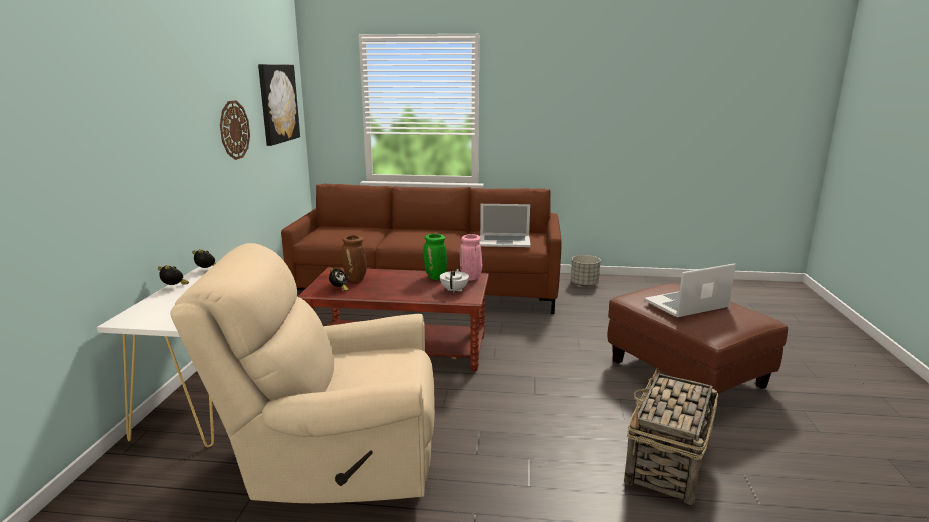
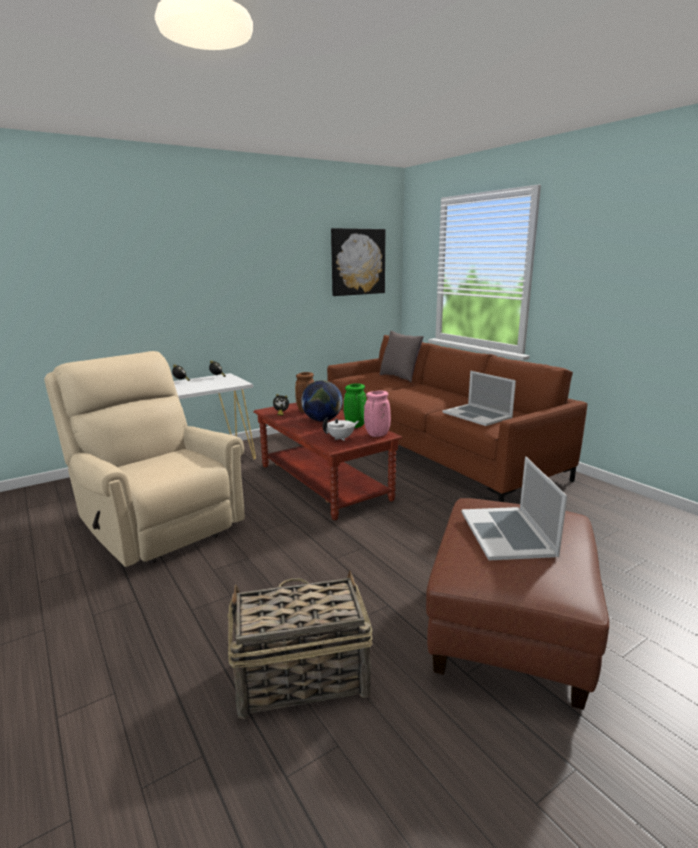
camera: 50 degrees right, 0 degrees up
(234, 130) = (287, 279): wall clock -> none
(362, 227) = (400, 377): none -> grey pillow
(395, 282) = (322, 420): none -> globe
(584, 284) = (602, 499): grey planter -> none
(686, 304) = (507, 533): laptop -> laptop turned 120 degrees counterclockwise

